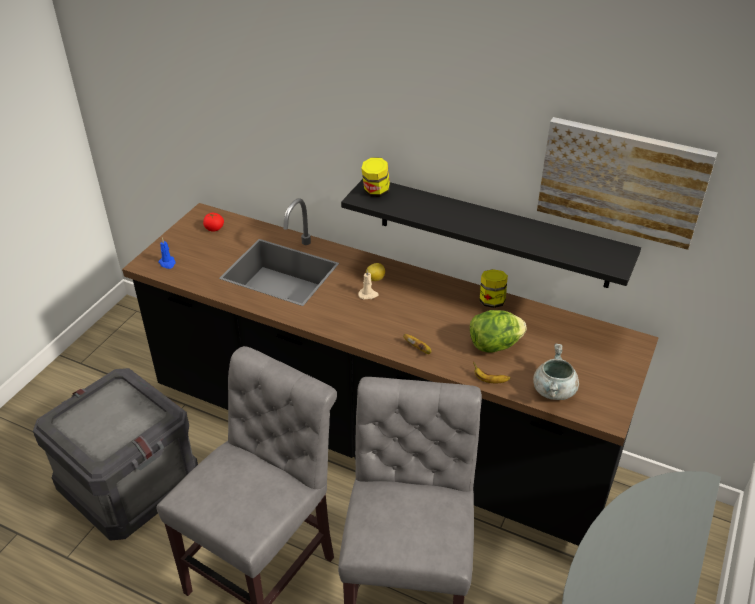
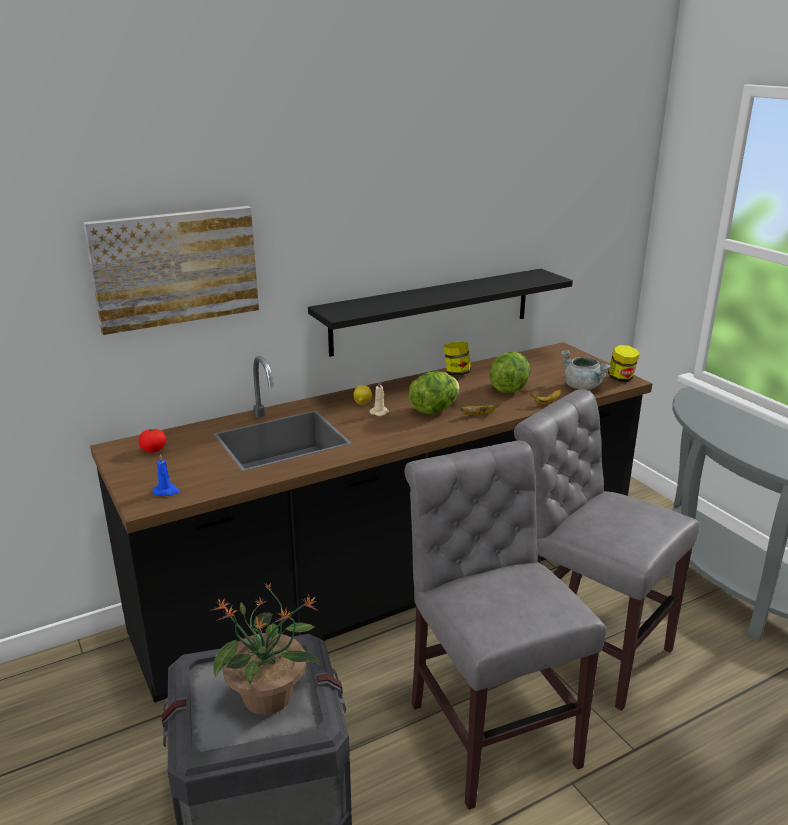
camera: 55 degrees left, 15 degrees down
(113, 426) = (269, 697): none -> potted plant
(375, 192) = (340, 309): jar -> jar (621, 378)
(402, 321) = (434, 410): none -> lettuce
(622, 181) = (523, 214): picture -> picture (175, 267)

